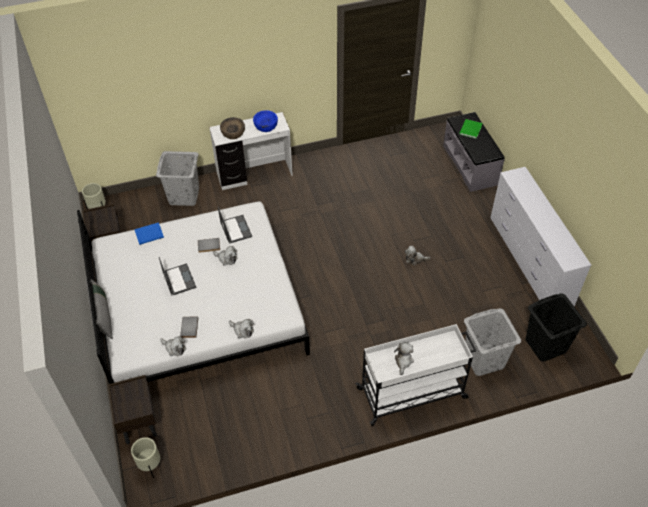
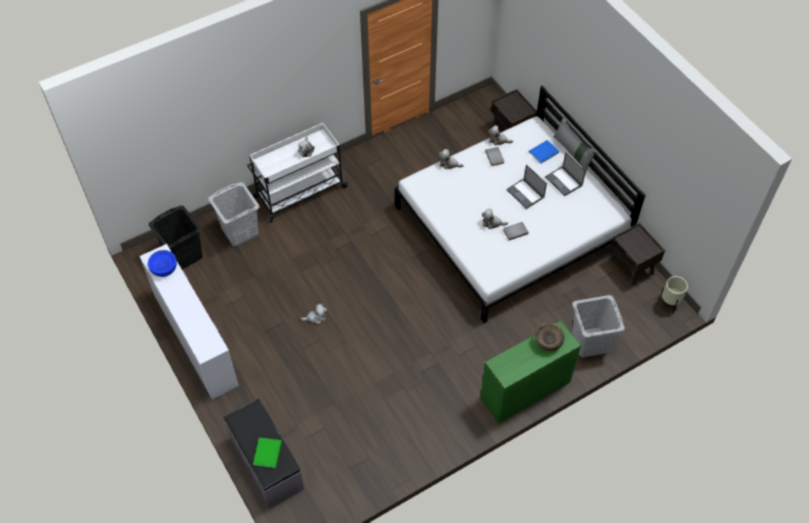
camera: 165 degrees right, 5 degrees up
(150, 234) = (578, 231): blue book -> blue book (542, 152)
(150, 466) = (486, 107): beige planter -> none
(235, 229) = (498, 254): laptop -> laptop (564, 181)
(254, 174) = (524, 389): white desk -> green desk
(266, 126) = (515, 360): blue bowl -> blue bowl (164, 268)

